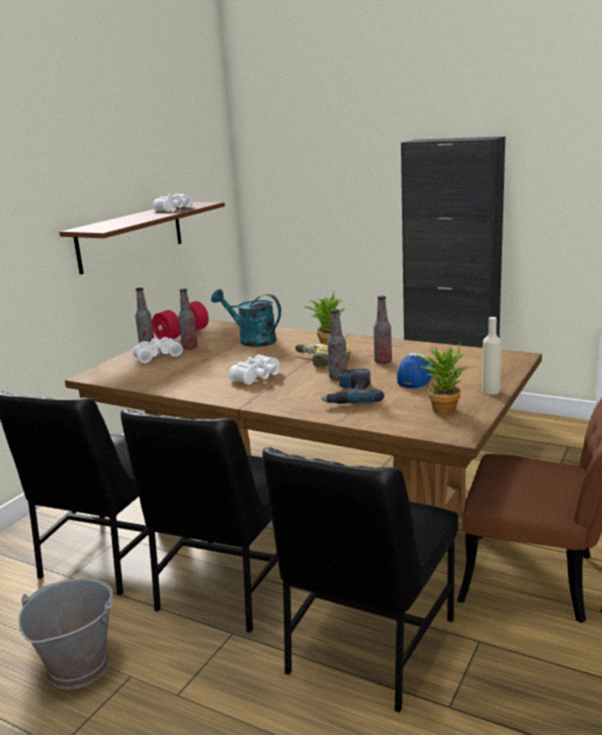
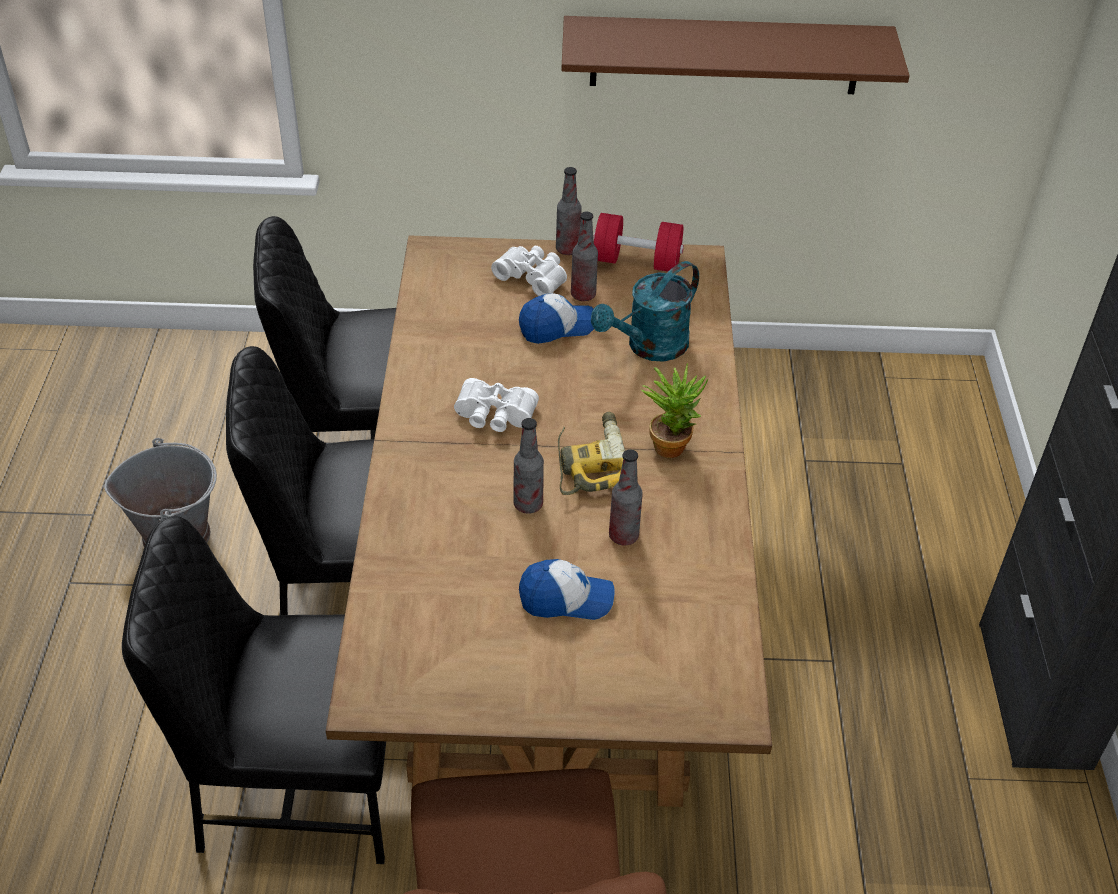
camera: 60 degrees right, 25 degrees up
(176, 209) = (803, 50): white binoculars -> none
(206, 355) = (557, 327): none -> cap
(251, 340) = (649, 347): turquoise watering can -> turquoise watering can turned 135 degrees counterclockwise
(350, 395) = (466, 540): power drill -> none
(442, 408) = (456, 659): potted plant -> none
(490, 391) = (548, 705): beige bottle -> none

